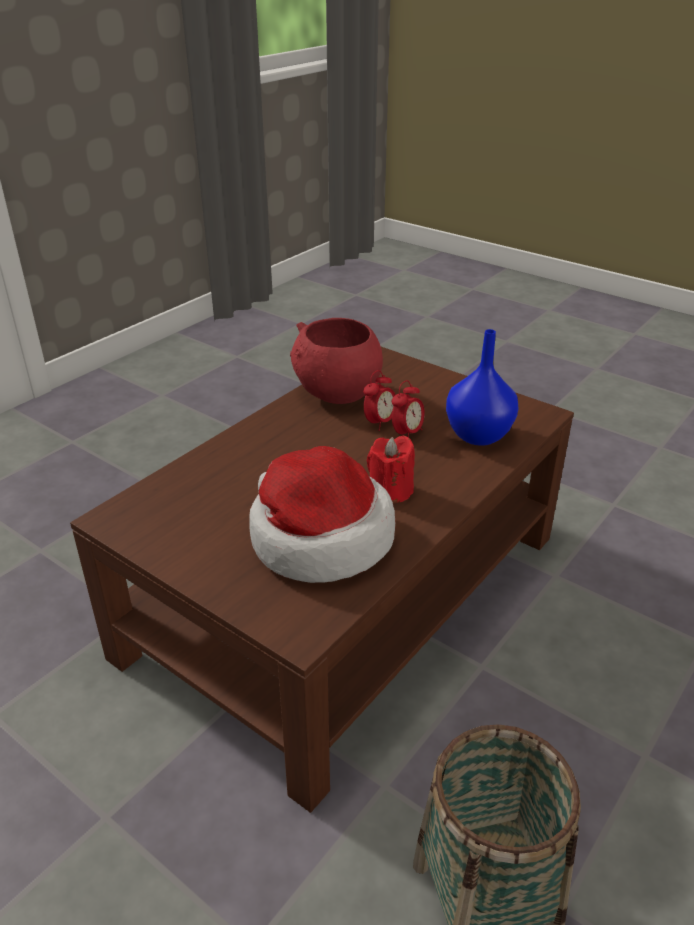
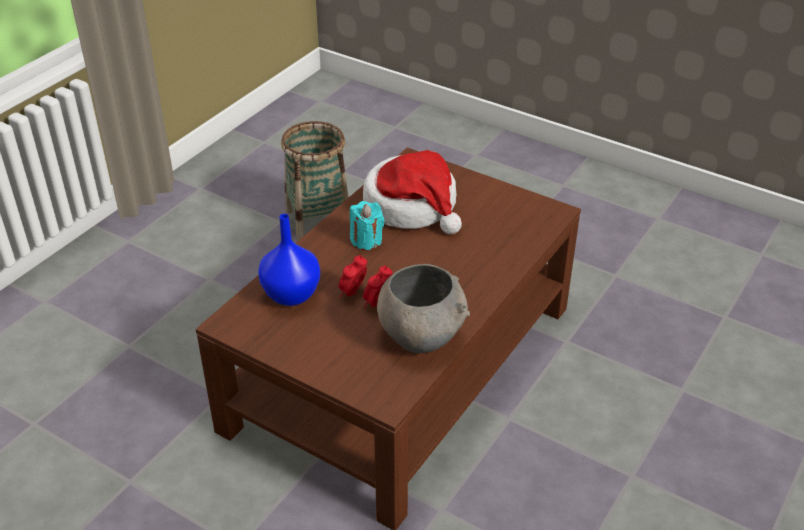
camera: 175 degrees right, 5 degrees up
(337, 394) = (421, 336): red bowl -> grey bowl
(390, 491) = (366, 240): red candle -> turquoise candle

